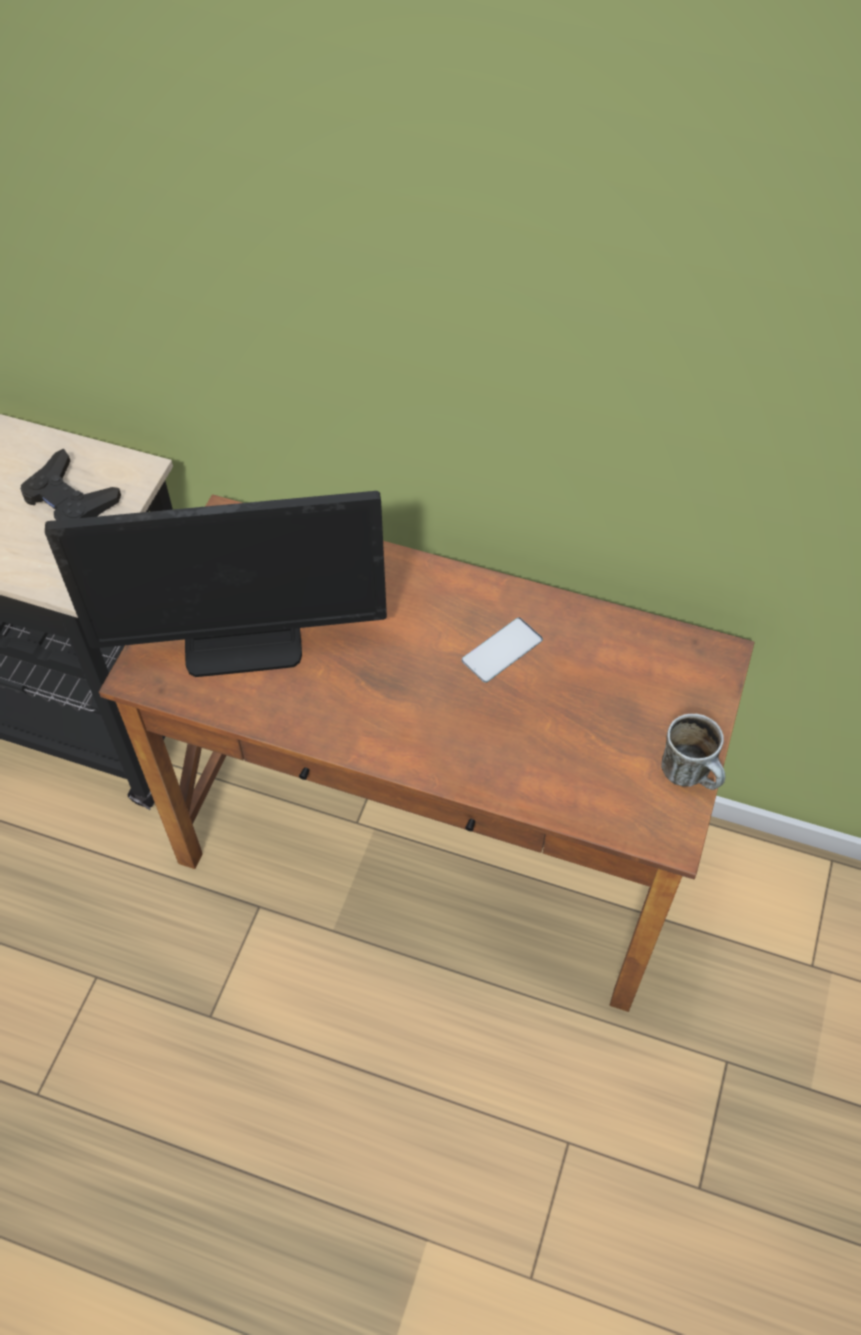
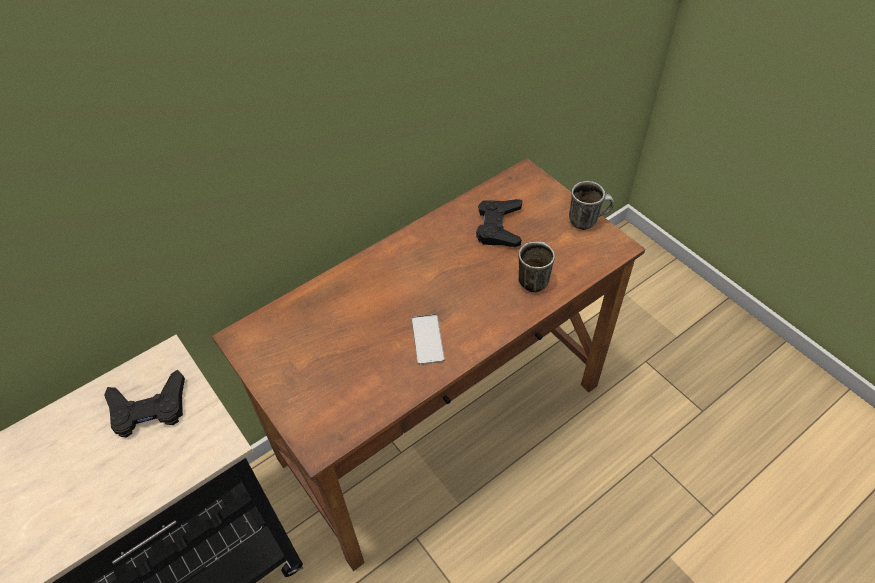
camera: 55 degrees left, 5 degrees down
(243, 641) = (342, 373): monitor -> none
(502, 650) = (453, 254): phone -> phone (427, 339)
(530, 761) = (533, 278): none -> mug
(591, 676) = (499, 227): none -> black game controller

